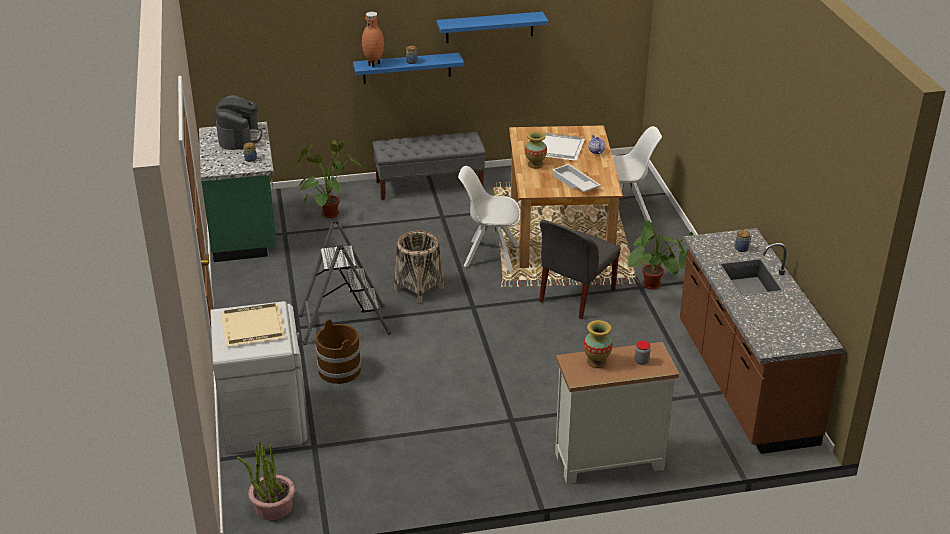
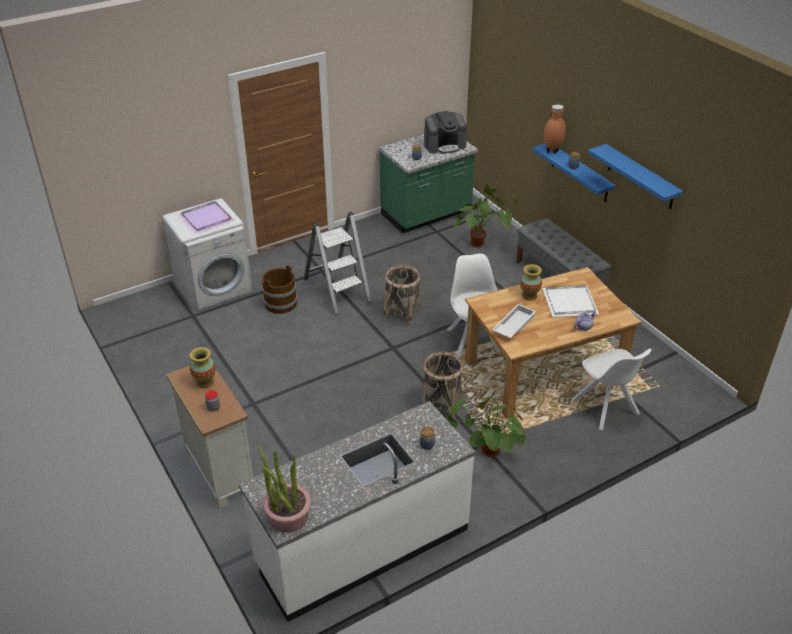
camera: 70 degrees right, 5 degrees up
(254, 326) = (207, 218): beige tray -> purple tray
(272, 506) = (128, 316): potted plant -> potted plant (288, 516)
(575, 296) = (441, 404): grey chair -> basket
(743, 383) = (362, 546): brown counter -> white counter

